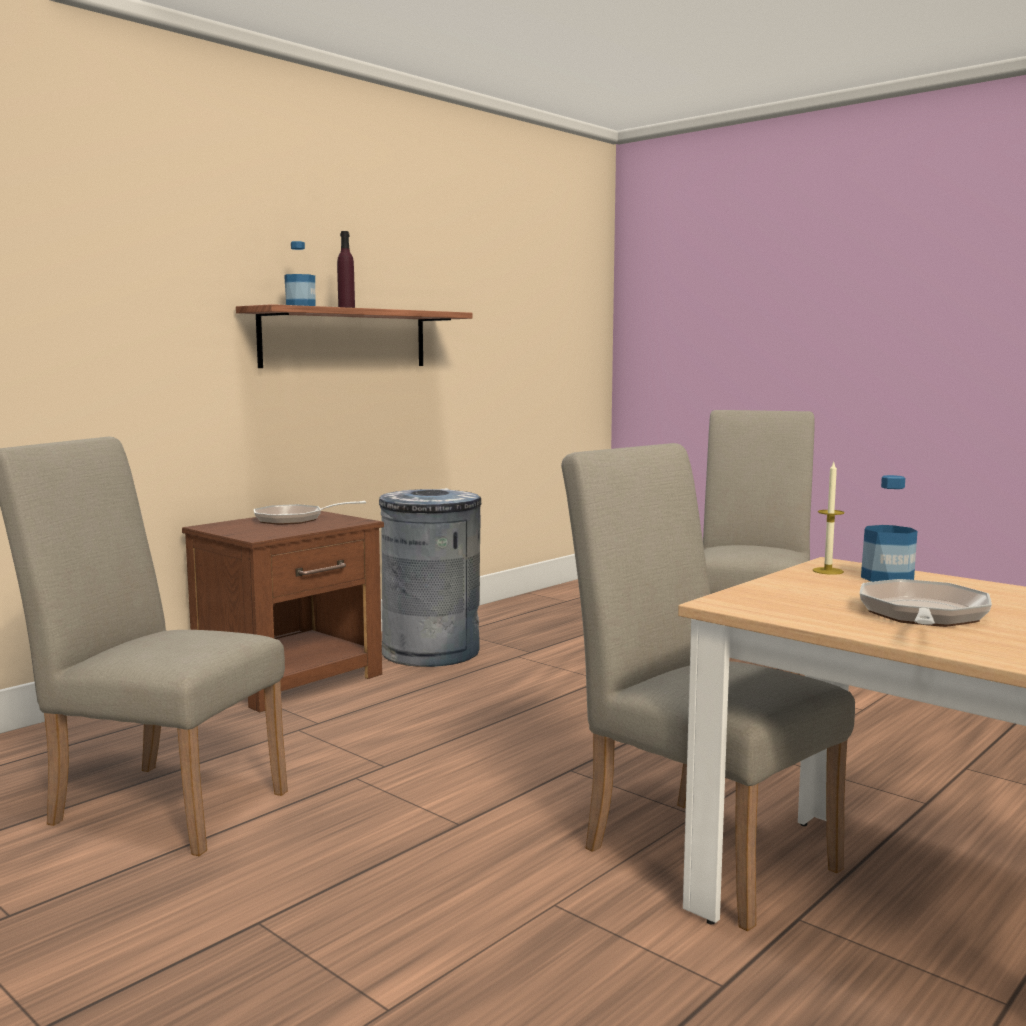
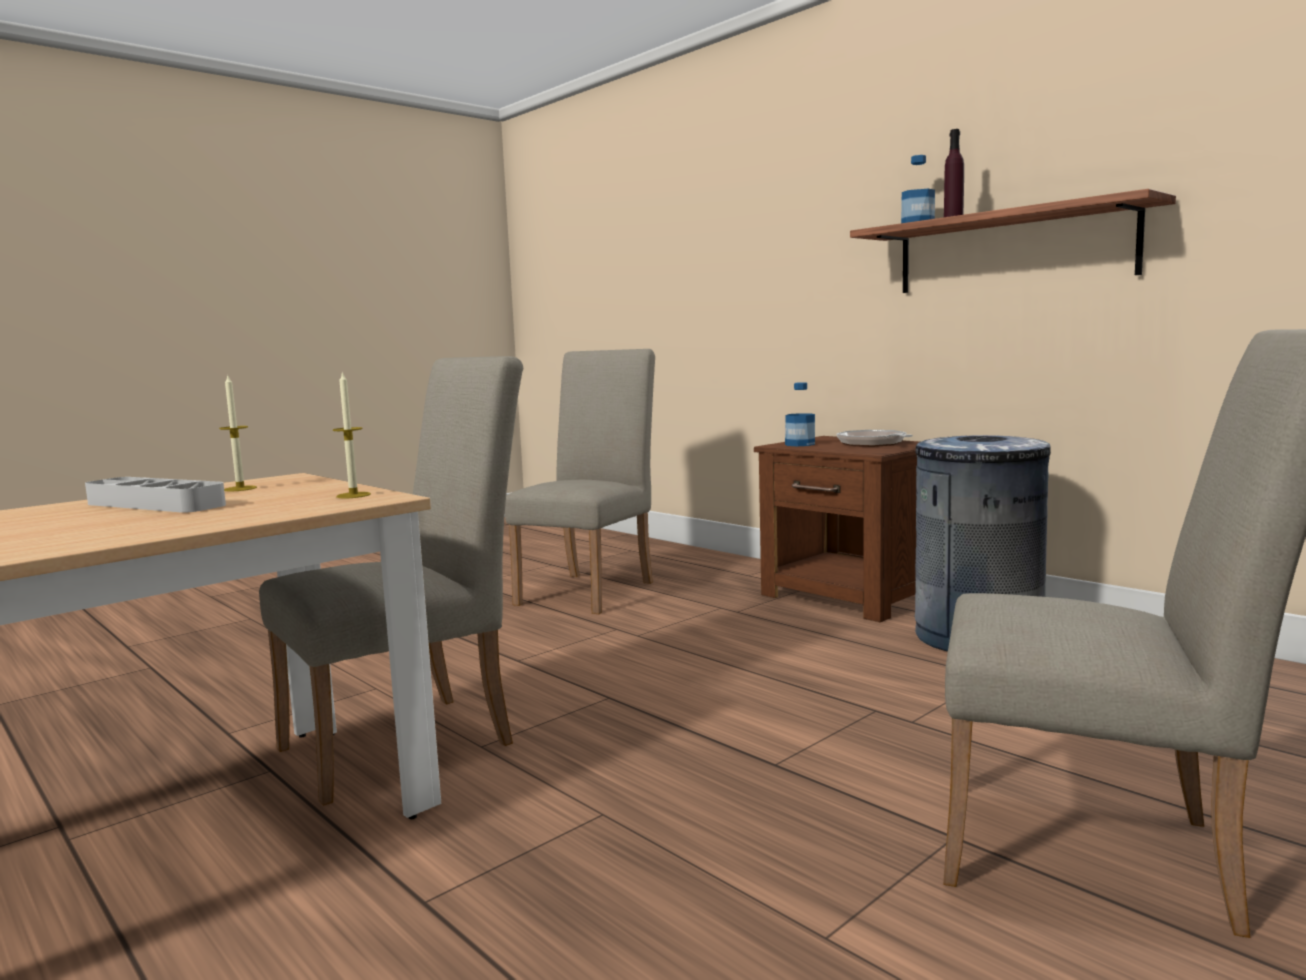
camera: 95 degrees right, 0 degrees up
(812, 606) = (240, 488): none -> candle
(887, 578) = (294, 505): bottle -> bottle (799, 444)
(922, 616) = (155, 504): frying pan -> grey tray

